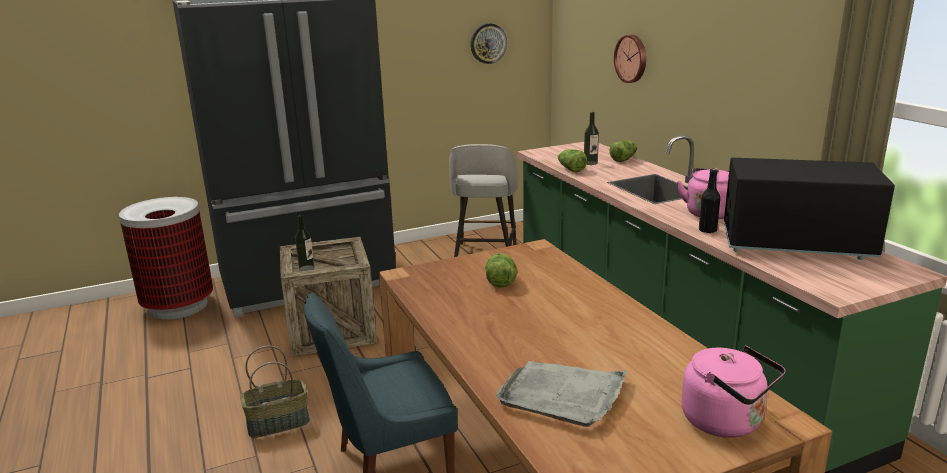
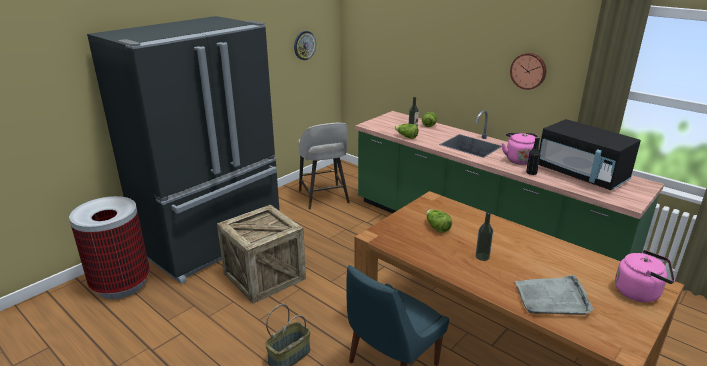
camera: 25 degrees left, 5 degrees up
(306, 268) = (254, 237): bottle -> bottle (482, 257)
(632, 58) = (418, 55): wall clock -> wall clock (528, 71)
(795, 244) = (581, 175): black microwave -> black microwave turned 120 degrees counterclockwise

